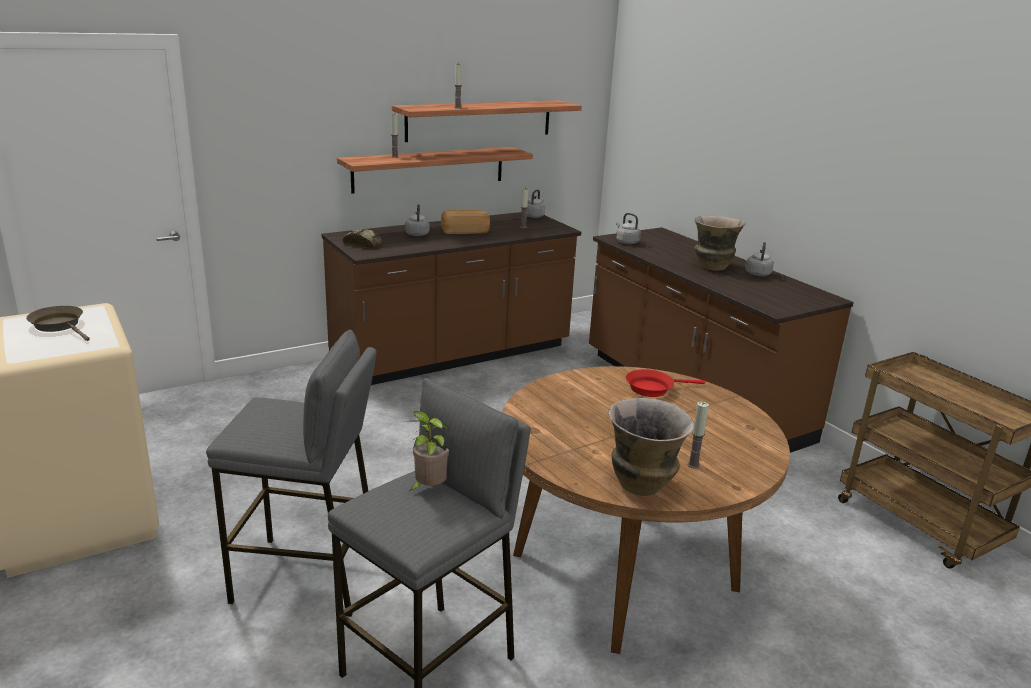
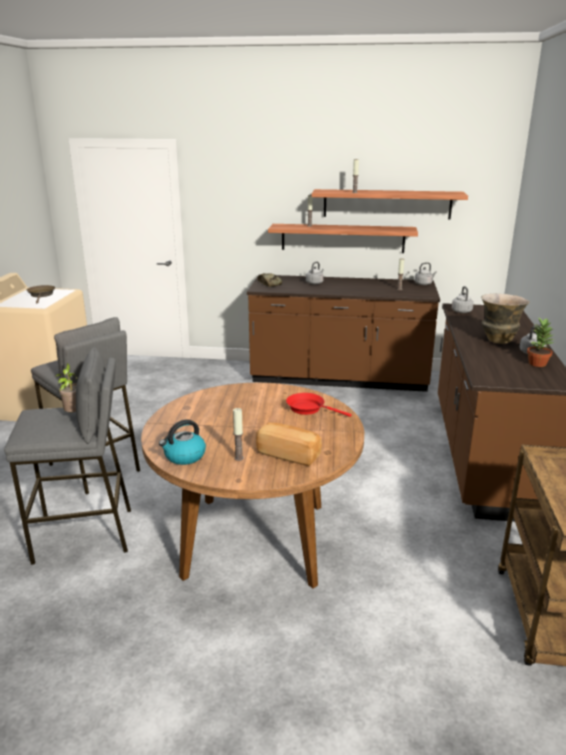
camera: 40 degrees right, 0 degrees up
(465, 231) = (350, 286): bread -> bread (289, 454)
(642, 485) = (184, 456): vase -> kettle
(780, 283) = (537, 363): none -> potted plant

